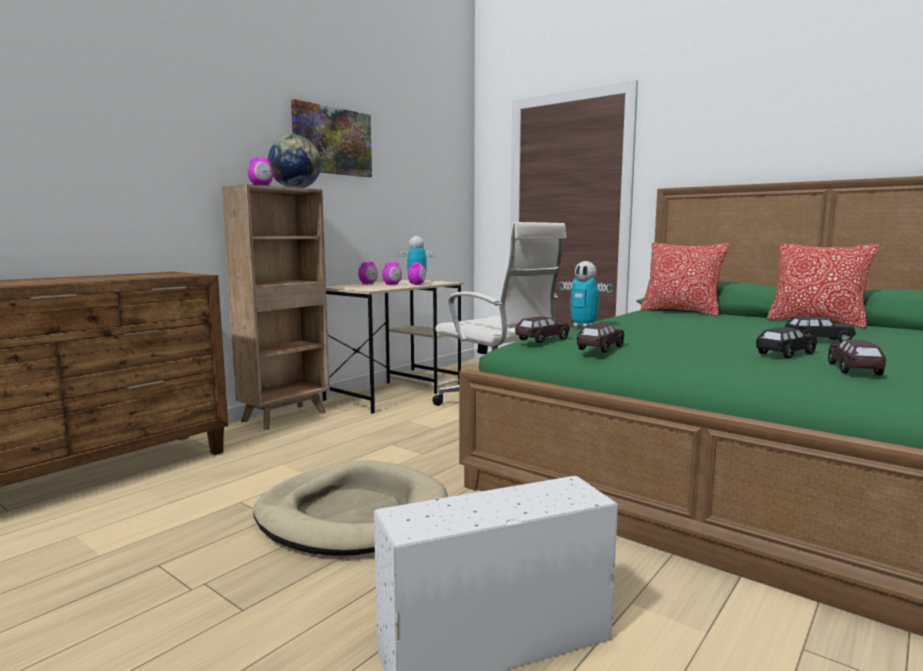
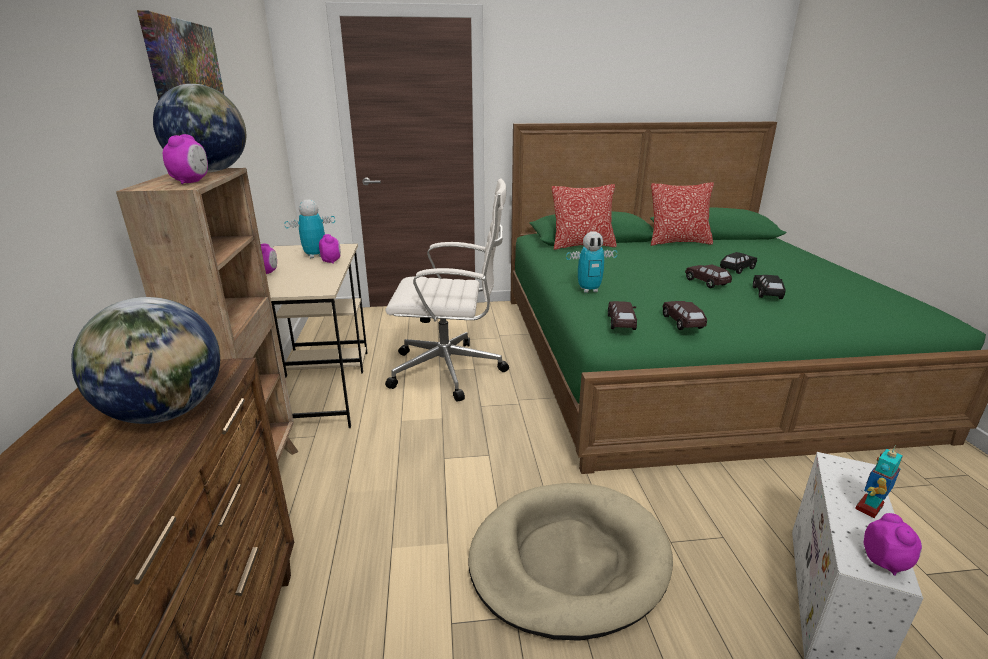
camera: 45 degrees left, 15 degrees up
(142, 276) = (167, 413): none -> globe
(392, 284) = (304, 268): alarm clock -> alarm clock (885, 562)
(512, 508) = (870, 508): none -> toy robot
(854, 369) = (825, 301): brown toy car -> brown toy car (706, 282)

